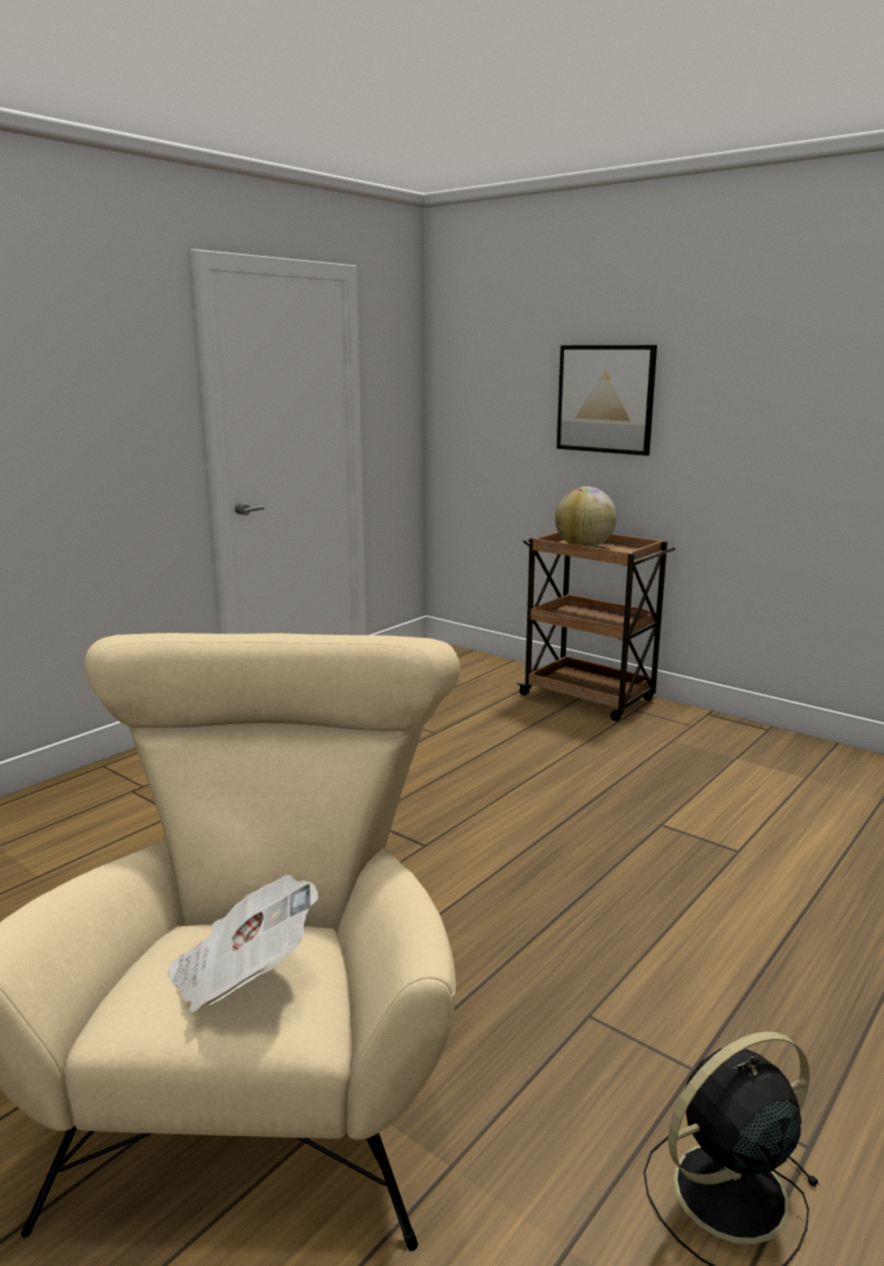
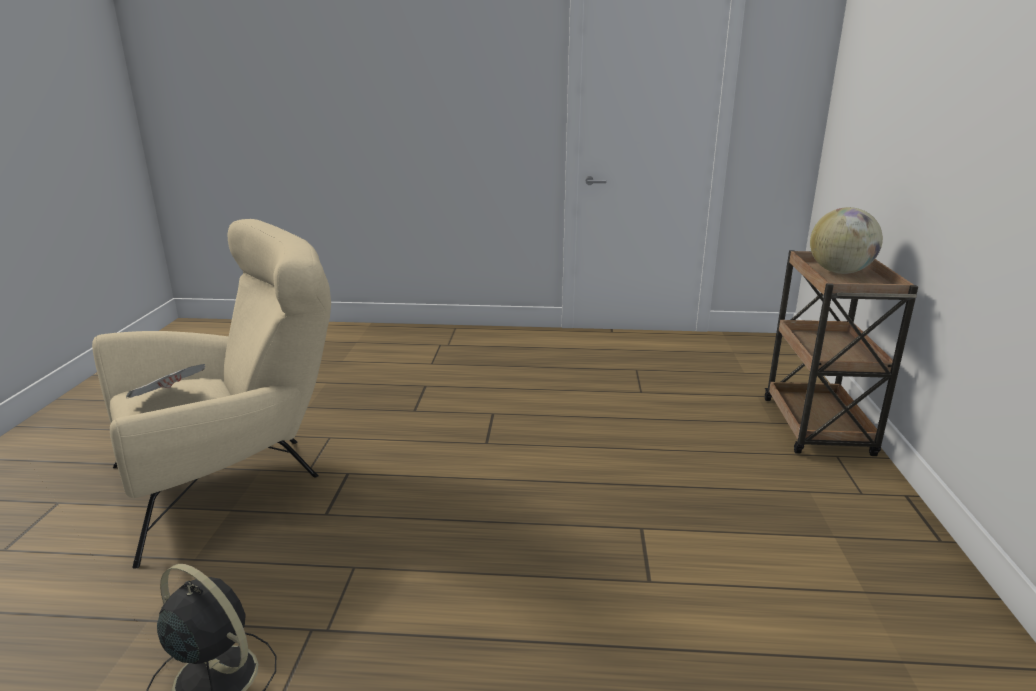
camera: 55 degrees right, 5 degrees up
(605, 399) = (921, 113): picture -> none

